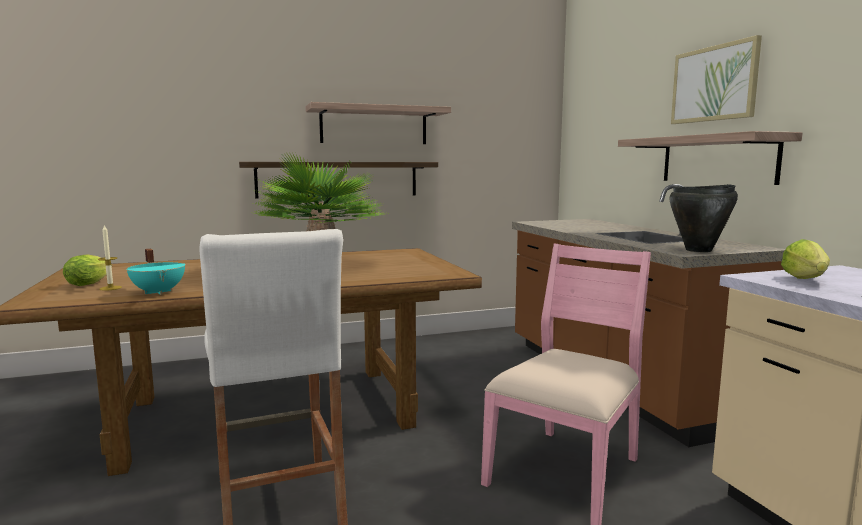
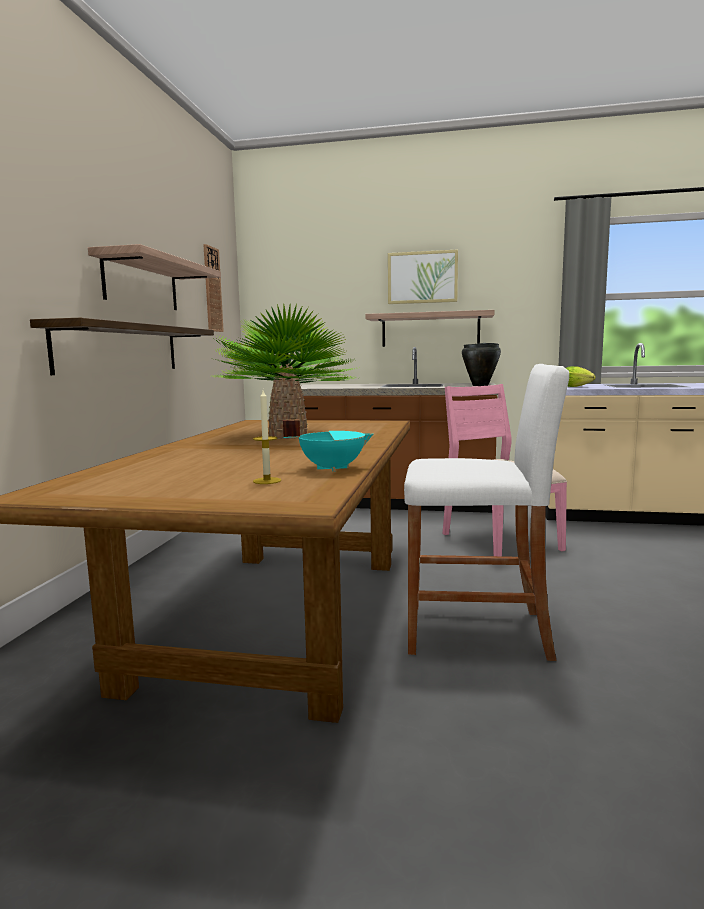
camera: 60 degrees left, 0 degrees up
(91, 283) = (210, 487): lettuce -> none
(498, 119) = (212, 289): none -> wall clock

